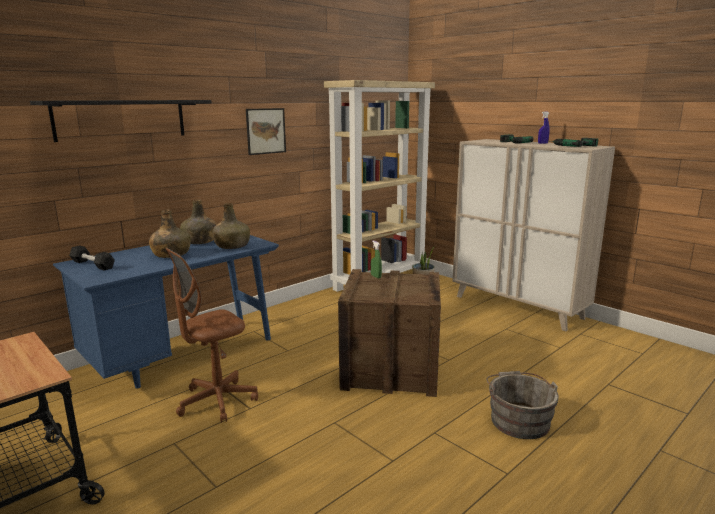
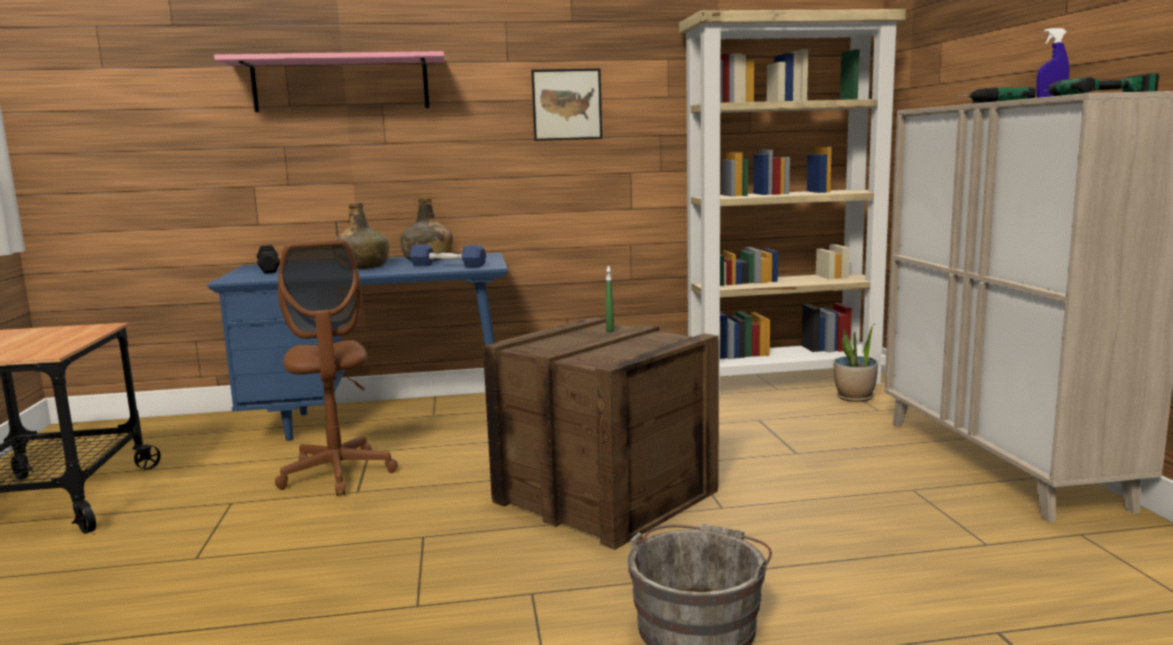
camera: 35 degrees right, 5 degrees down
(121, 119) = (341, 84): black shelf -> pink shelf
(217, 401) = (337, 474): brown office chair -> brown office chair turned 105 degrees counterclockwise
(232, 246) = (448, 265): green bottle -> blue dumbbell

